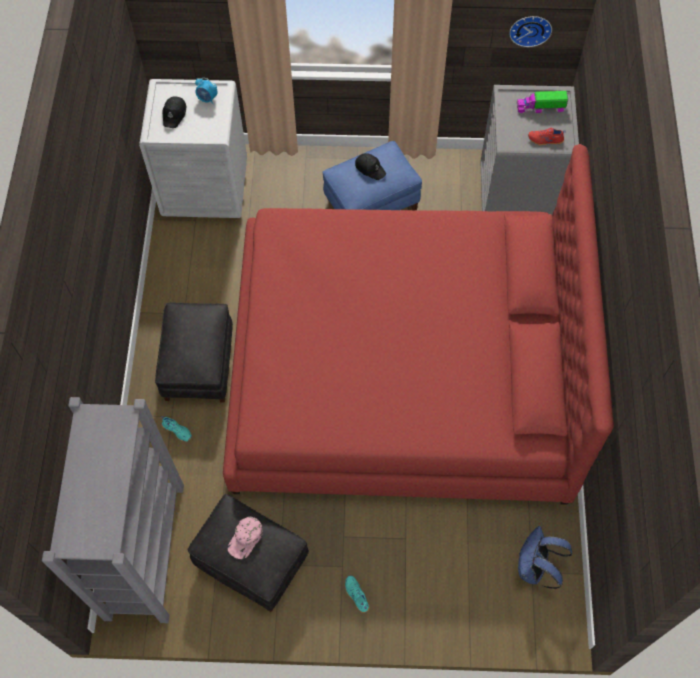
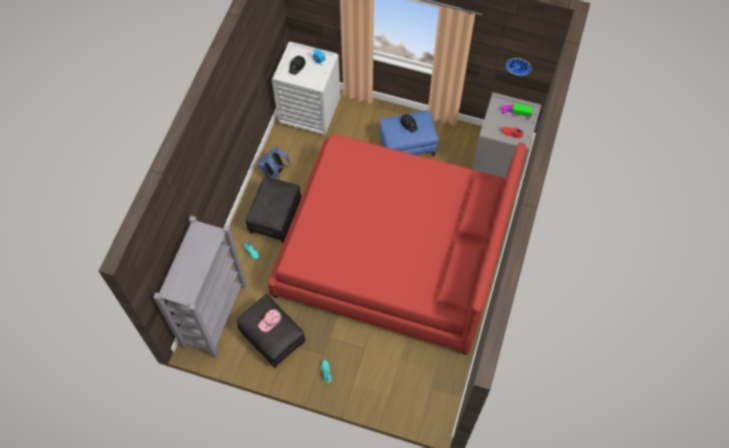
camera: 15 degrees right, 0 degrees up
(534, 568) = (434, 386): blue backpack -> blue backpack (275, 173)

